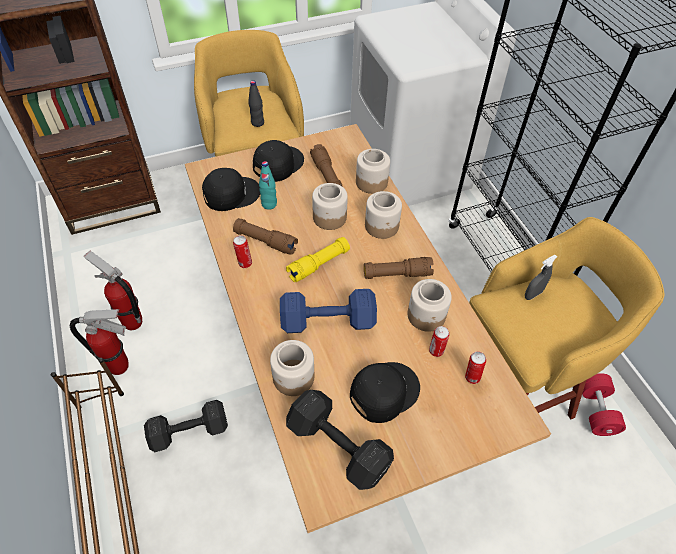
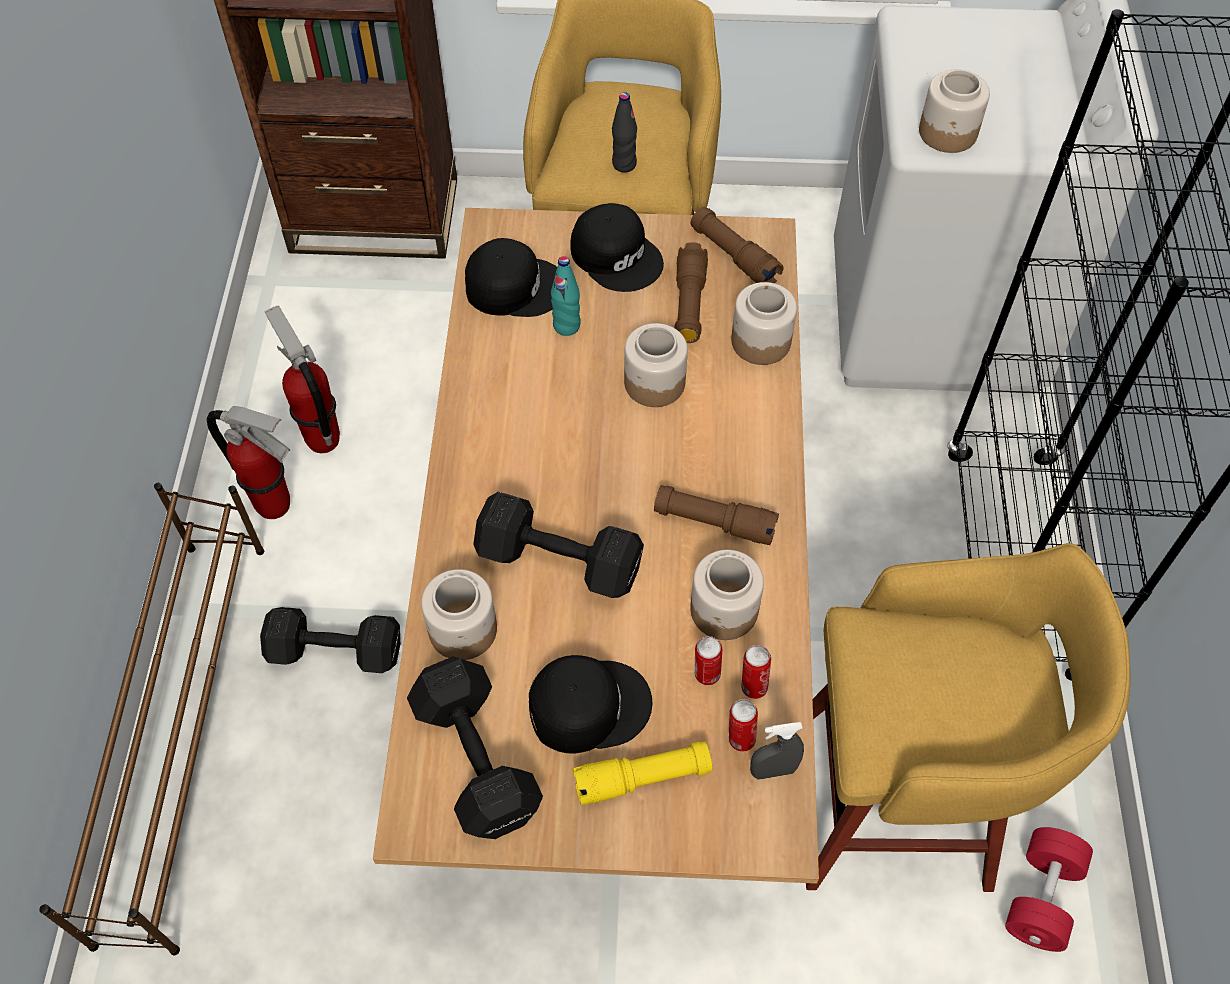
camera: 25 degrees right, 5 degrees up
(244, 263) = (478, 416): can -> can (753, 686)
(265, 241) = (528, 390): brown flashlight -> brown flashlight (734, 256)
(277, 163) = (617, 255): black cap -> black cap turned 75 degrees clockwise
(319, 264) = (594, 460): yellow flashlight -> yellow flashlight (642, 778)
(325, 321) = (556, 559): blue dumbbell -> black dumbbell
(382, 226) = (735, 428): jar -> jar (948, 133)
(533, 294) = (935, 642): grey spray bottle -> grey spray bottle (773, 771)

